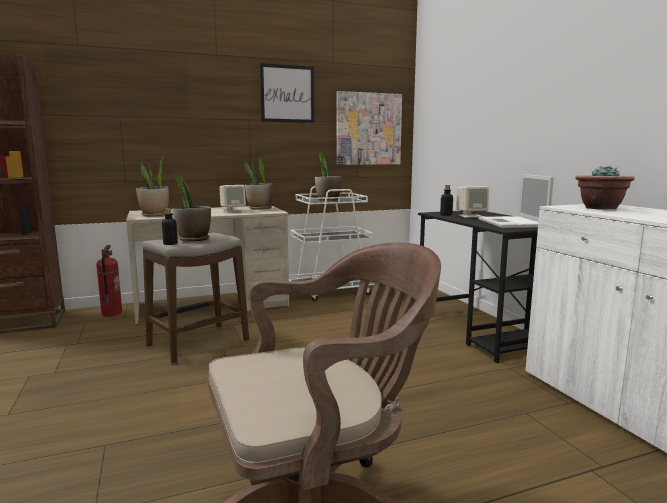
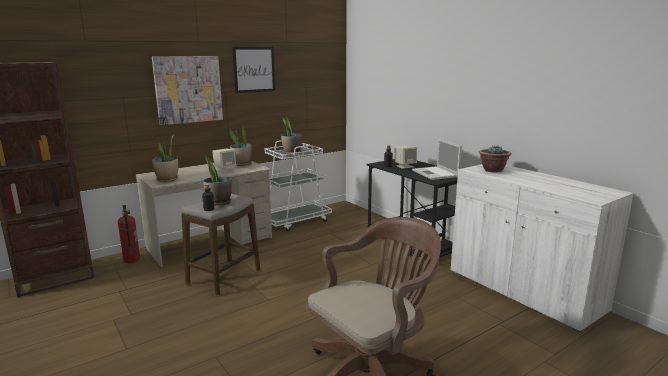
camera: 15 degrees left, 5 degrees up
(368, 129) = (314, 92): picture -> picture (188, 89)

